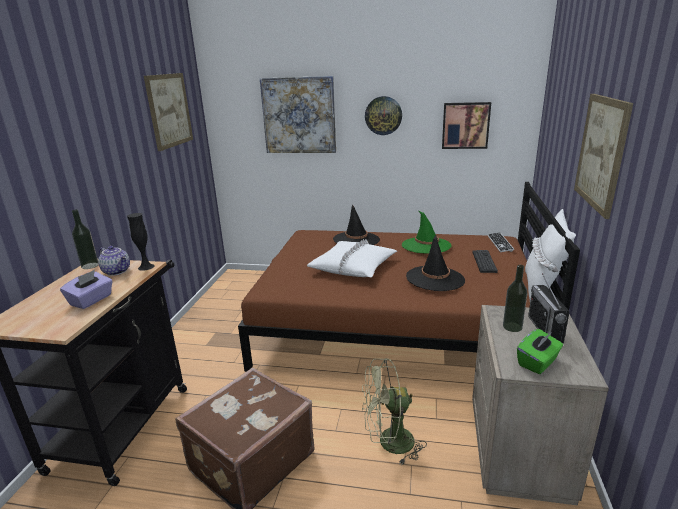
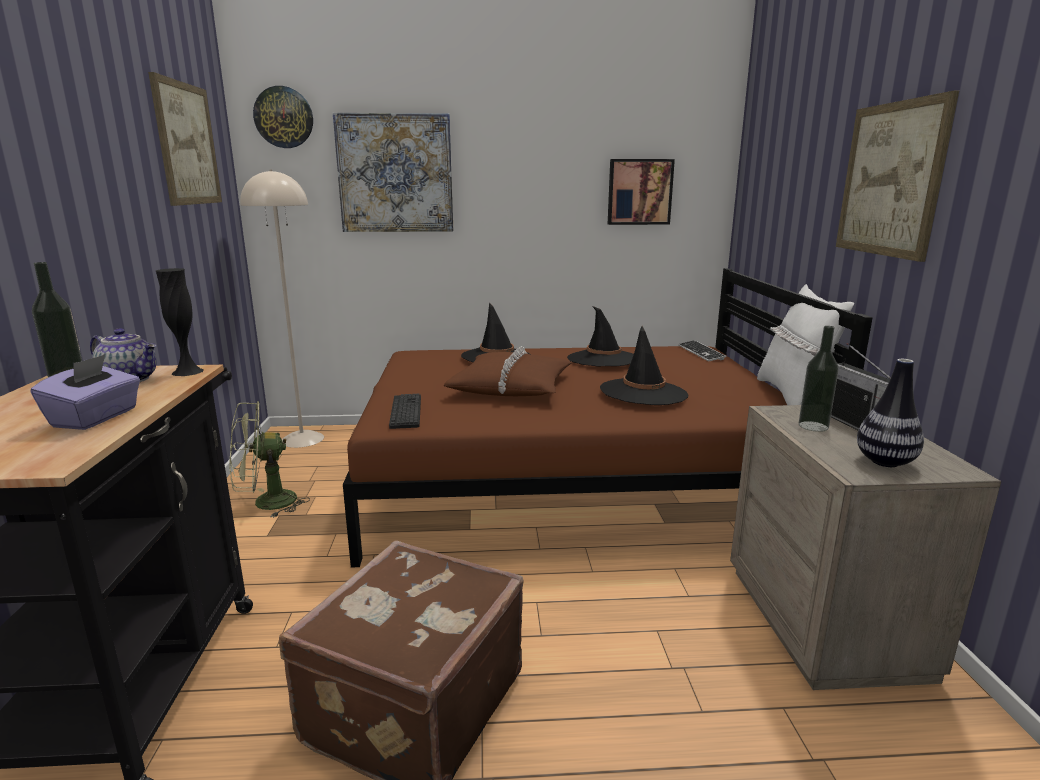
camera: 15 degrees left, 5 degrees down
(243, 279) = (302, 439): none -> beige floor lamp
(353, 266) = (511, 387): white pillow -> brown pillow
(383, 115) = (524, 176): wall clock -> wall clock (284, 117)
(389, 443) = (634, 641): green fan -> green fan (266, 504)
(426, 245) = (603, 359): green hat -> black hat
(484, 261) = (695, 372): keyboard -> keyboard (406, 412)
(538, 362) = (884, 462): green tissue box -> vase

